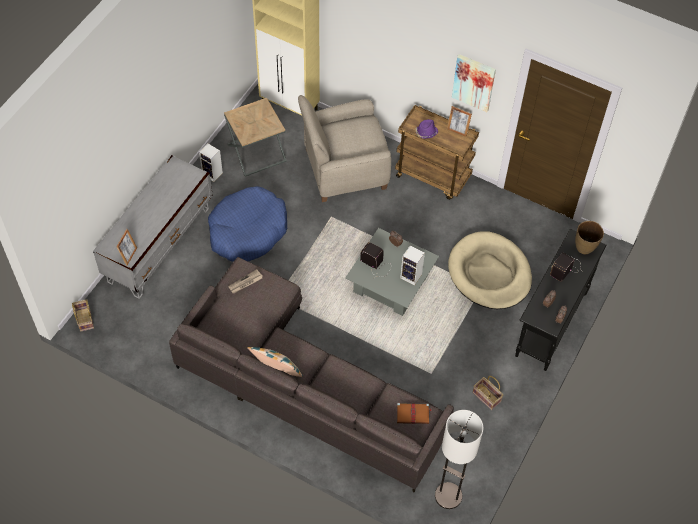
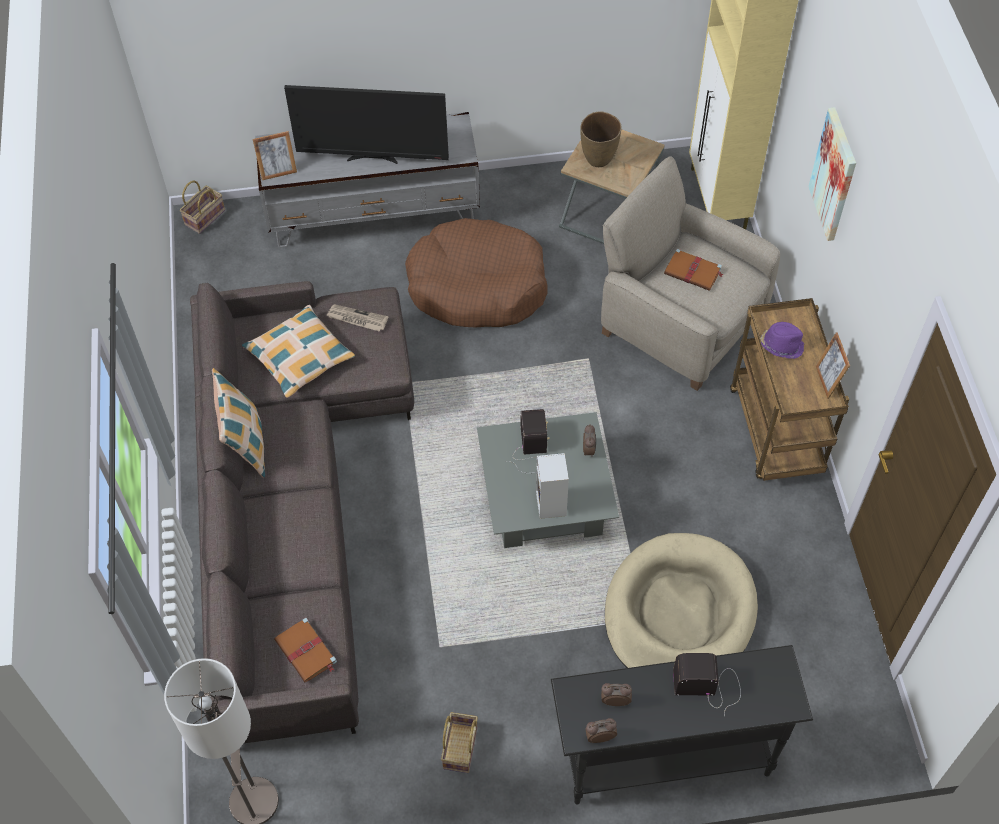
camera: 55 degrees right, 0 degrees up
(161, 211) = (373, 158): none -> television
(213, 174) = (530, 194): speaker -> none
(245, 320) = (299, 357): none -> pillow
(247, 231) = (477, 286): blue dog bed -> brown dog bed
(348, 138) = (693, 272): none -> brown book
(474, 82) = (875, 313): picture -> picture (834, 174)
(584, 248) = (773, 690): brown vase -> brown vase (598, 159)

